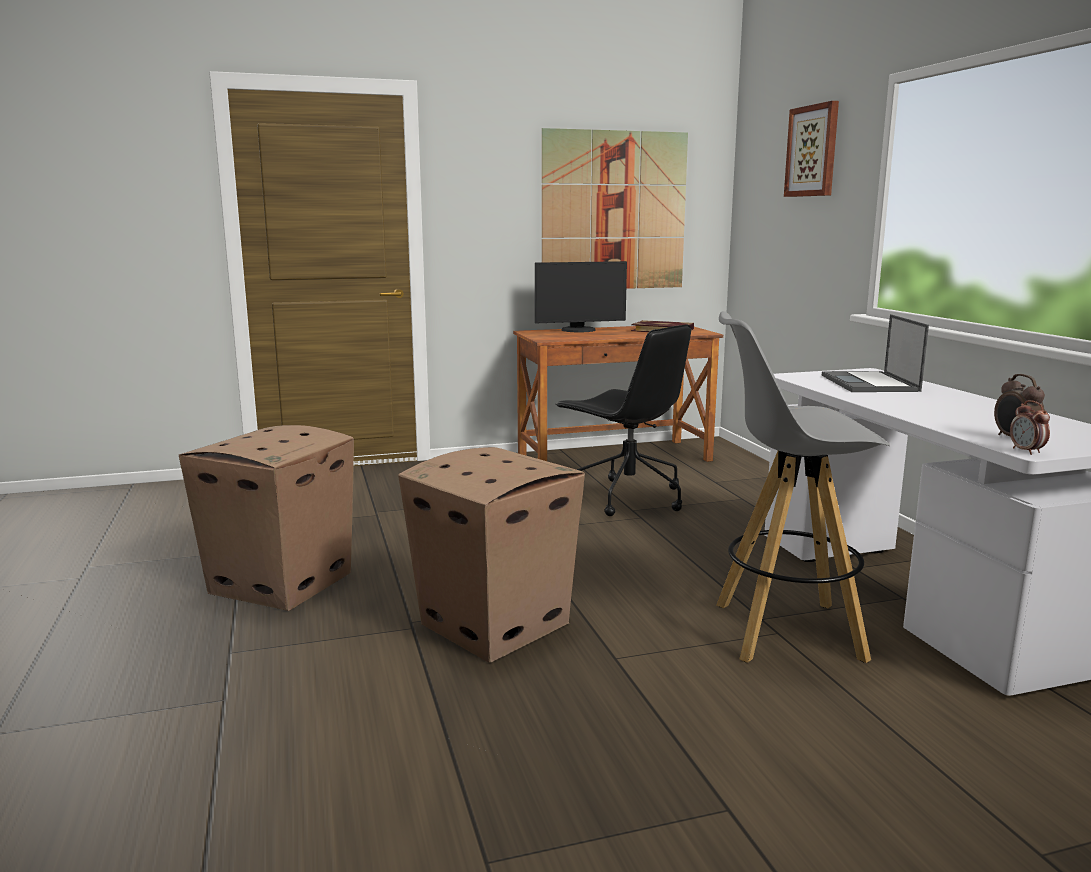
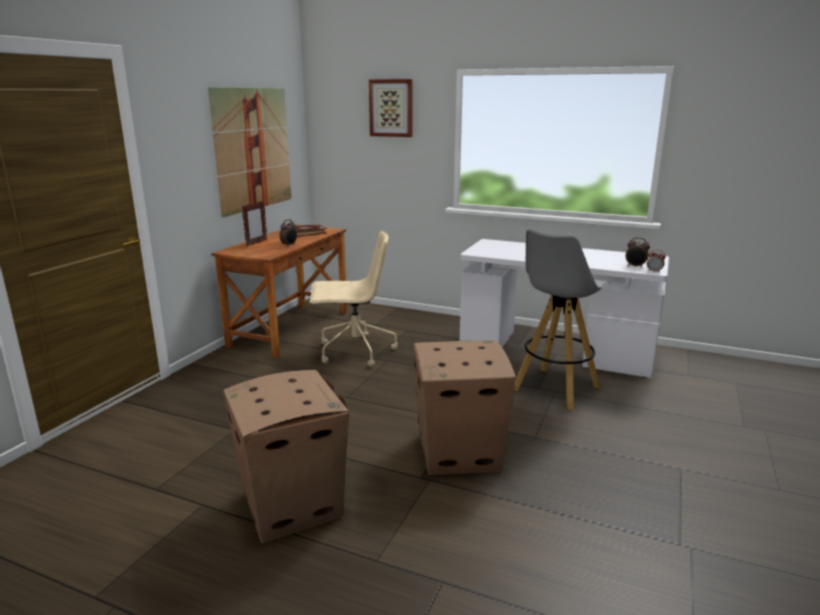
camera: 50 degrees left, 5 degrees up
(579, 330) = (256, 243): monitor -> picture frame
(602, 336) = (289, 245): none -> alarm clock
(624, 497) = (352, 352): black office chair -> beige office chair
(870, 383) = (513, 249): laptop -> none

